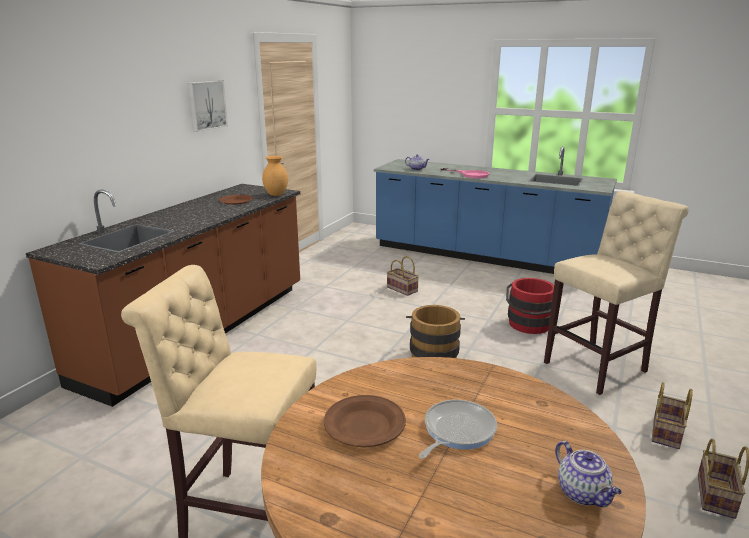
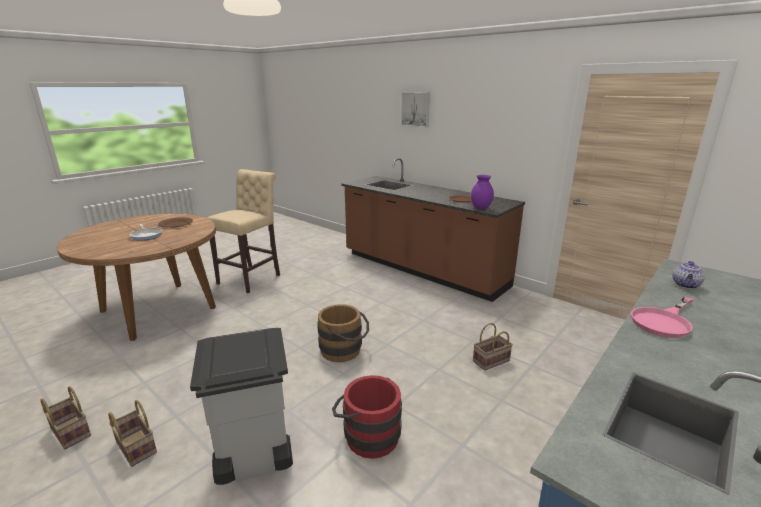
camera: 105 degrees right, 0 degrees up
(206, 105) = (502, 127): picture -> picture (416, 109)
(276, 195) = (480, 208): brown vase -> purple vase
(583, 494) = (84, 246): teapot -> none
(599, 366) = (253, 457): beige stool -> grey trash can

